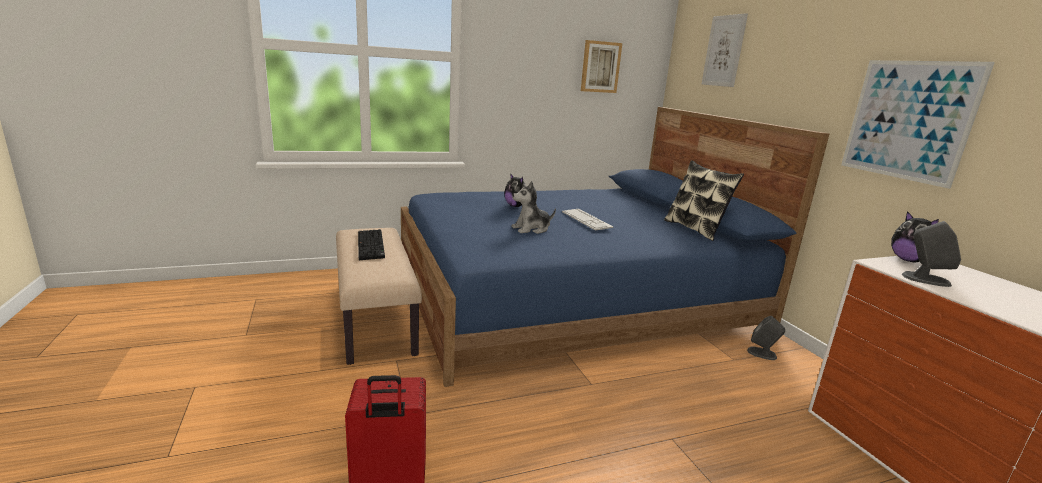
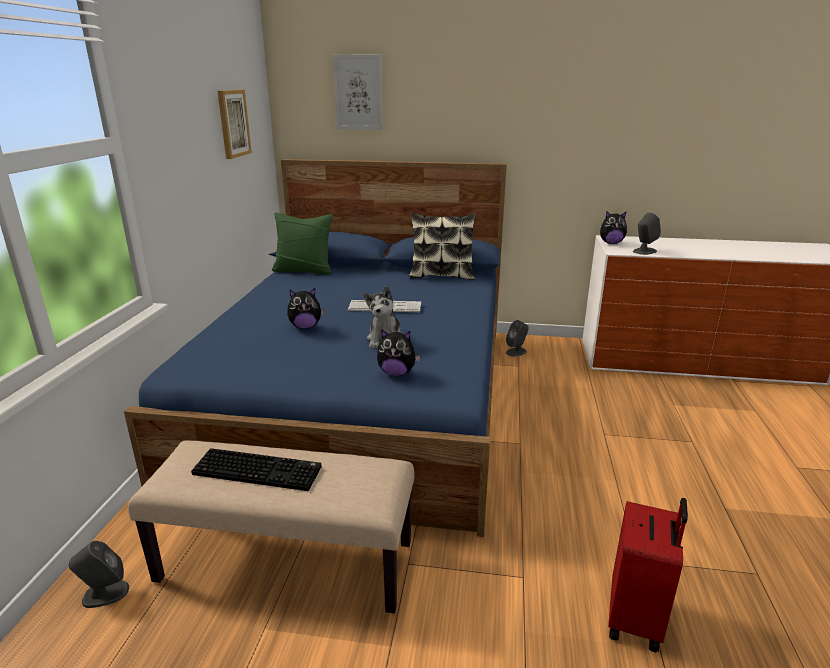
camera: 60 degrees left, 5 degrees up
(329, 281) = (105, 594): none -> grey speaker
(480, 238) = (397, 373): none -> plush toy
(616, 193) = (304, 270): none -> green pillow
(908, 120) = (563, 146): picture -> none

